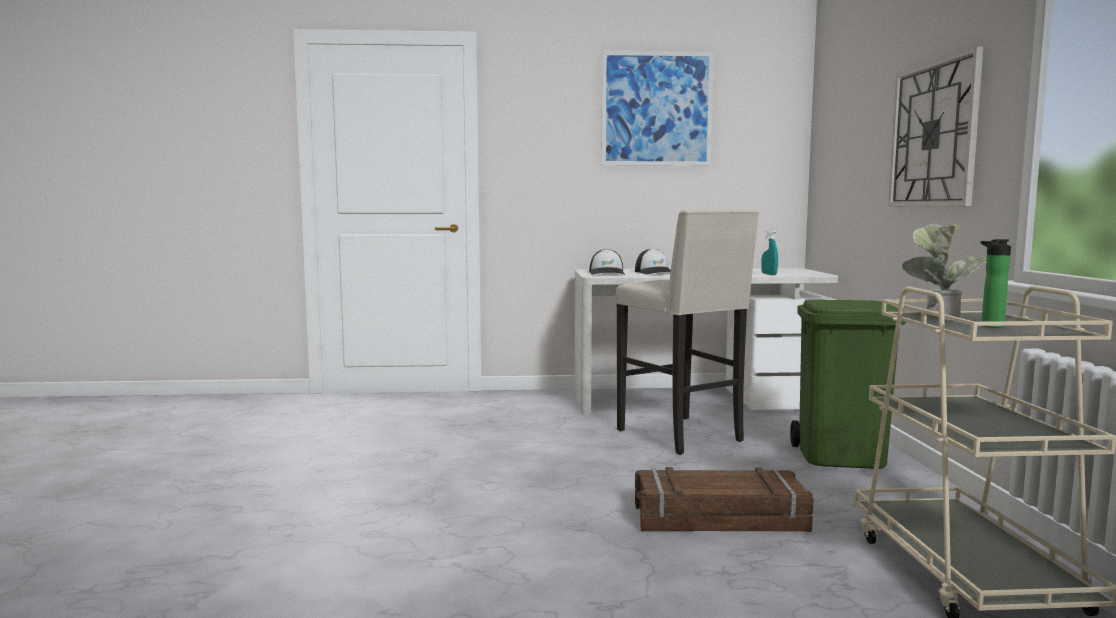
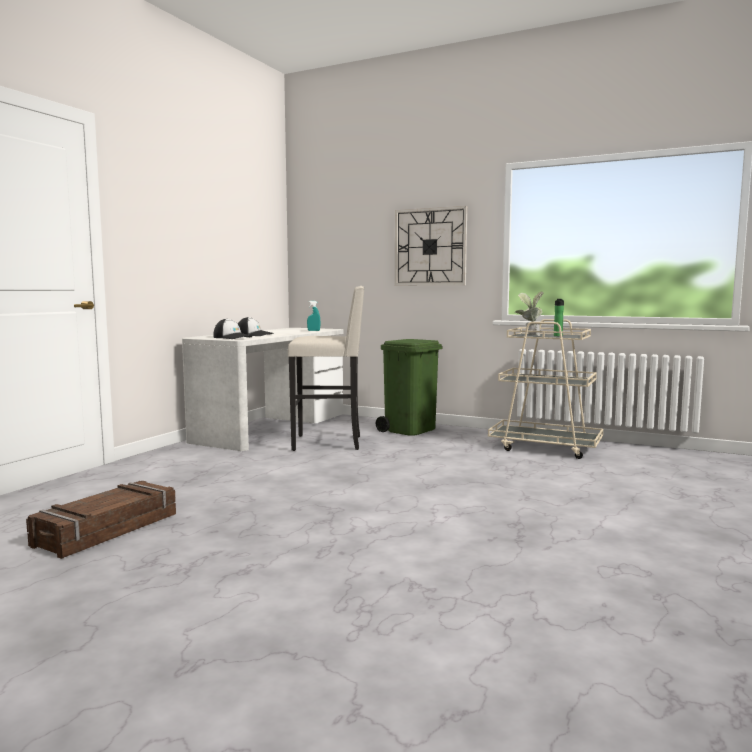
camera: 60 degrees left, 0 degrees up
(656, 109) = (216, 208): picture -> none
(719, 518) = (454, 462): crate -> crate (108, 530)

